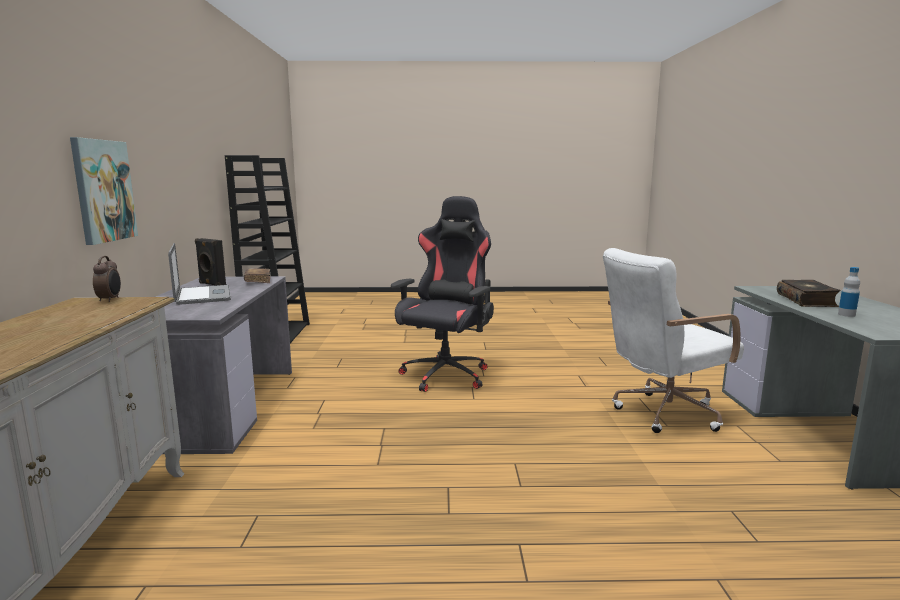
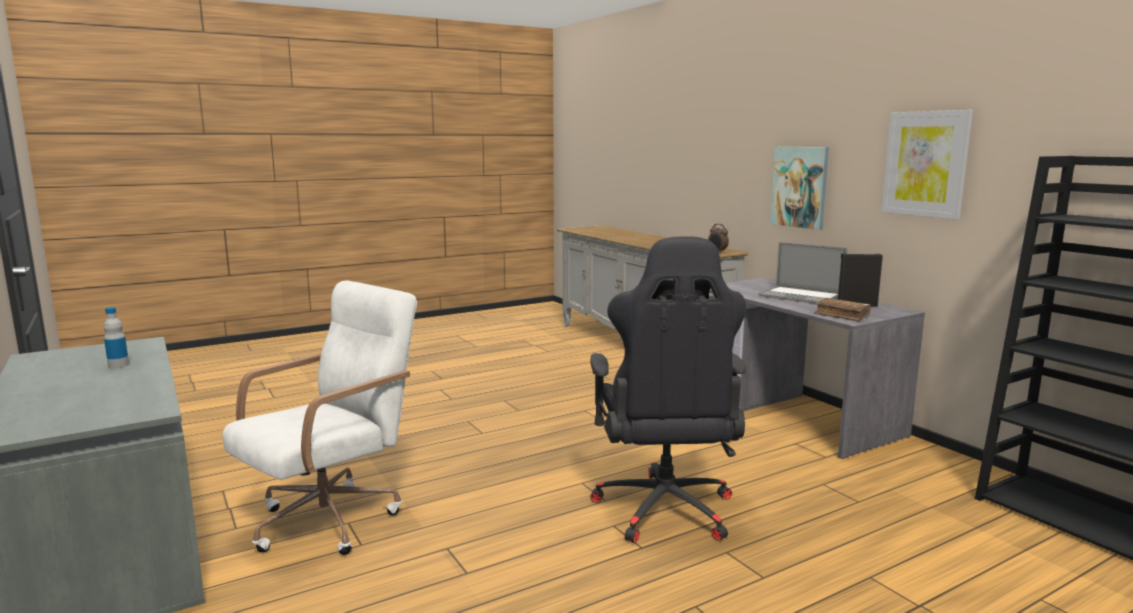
camera: 150 degrees right, 0 degrees up
(177, 160) = (925, 164): none -> picture
(807, 300) = (117, 387): book -> none

